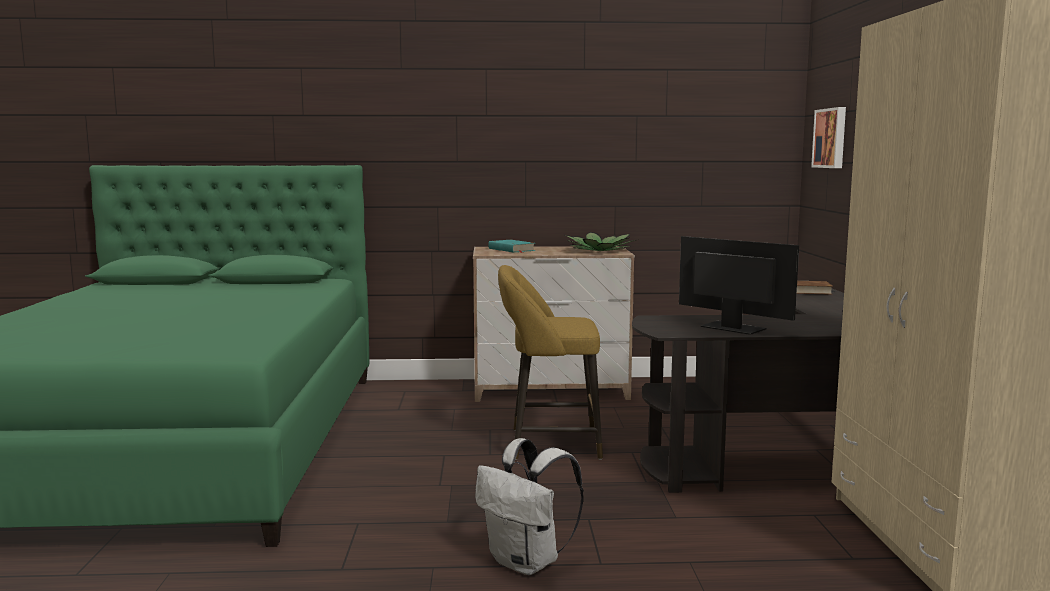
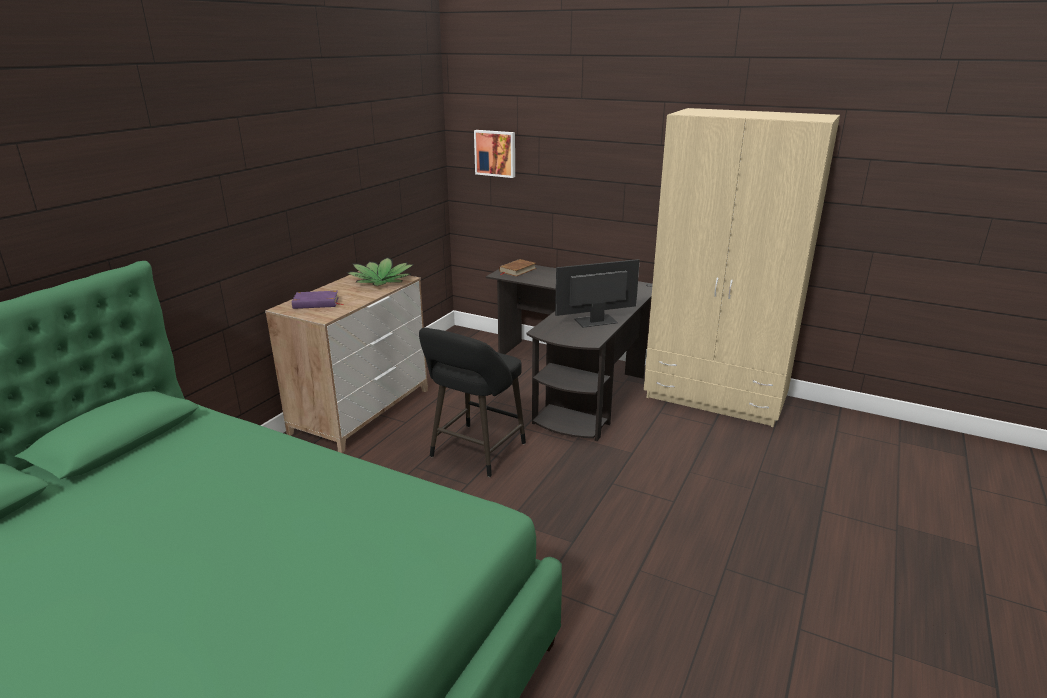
camera: 60 degrees left, 15 degrees up
(511, 249) = (316, 303): turquoise book -> purple book
(527, 562) = (656, 528): white backpack -> none
(548, 444) = (475, 453): yellow stool -> black stool

